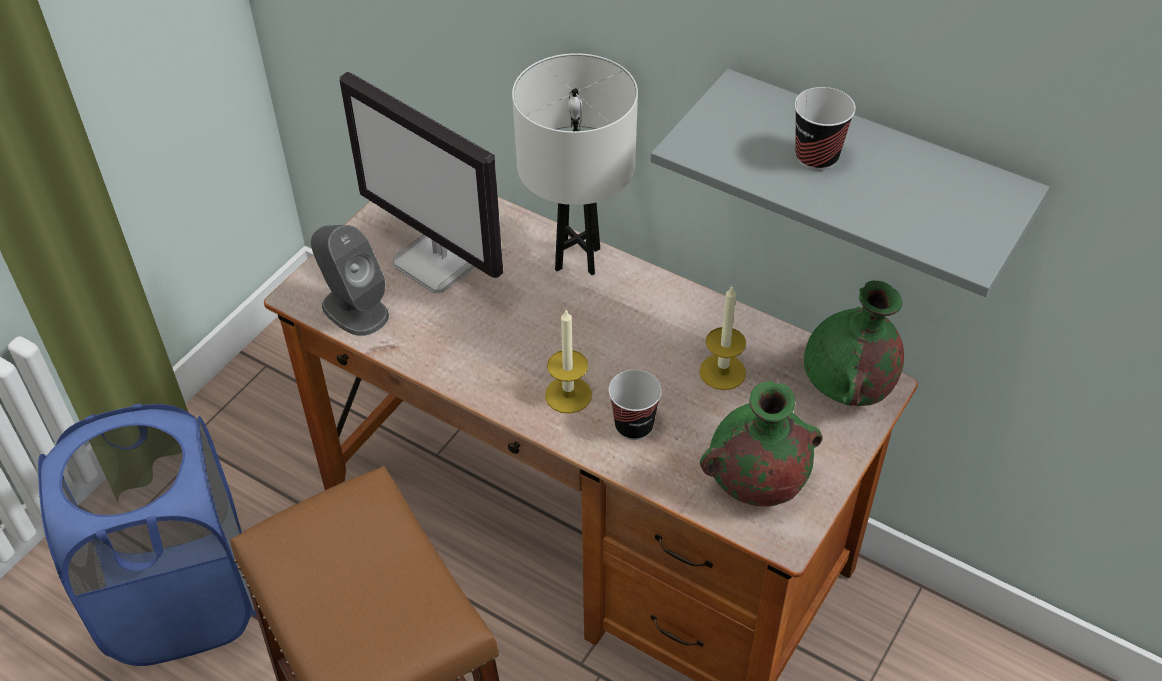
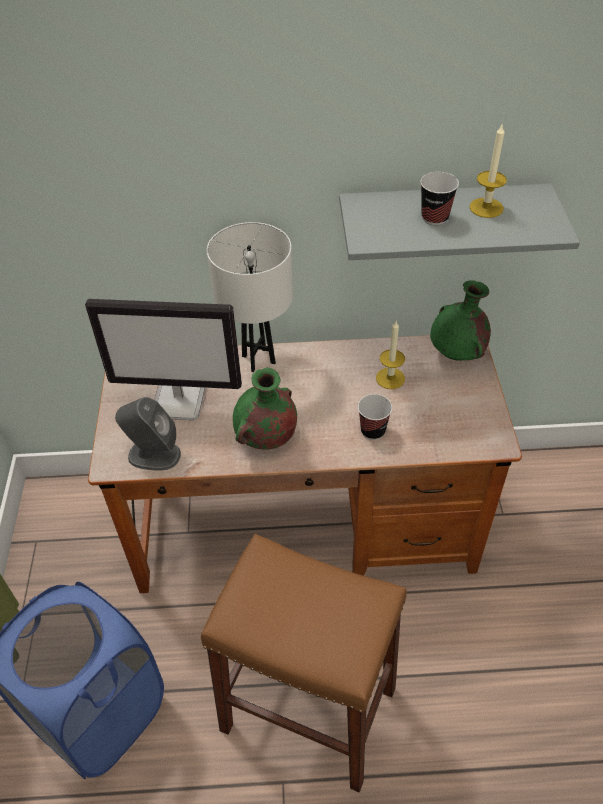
camera: 35 degrees left, 0 degrees up
(568, 395) = (323, 434): candle -> candle (486, 208)
(755, 483) = (459, 425): green vase -> green vase (266, 438)

